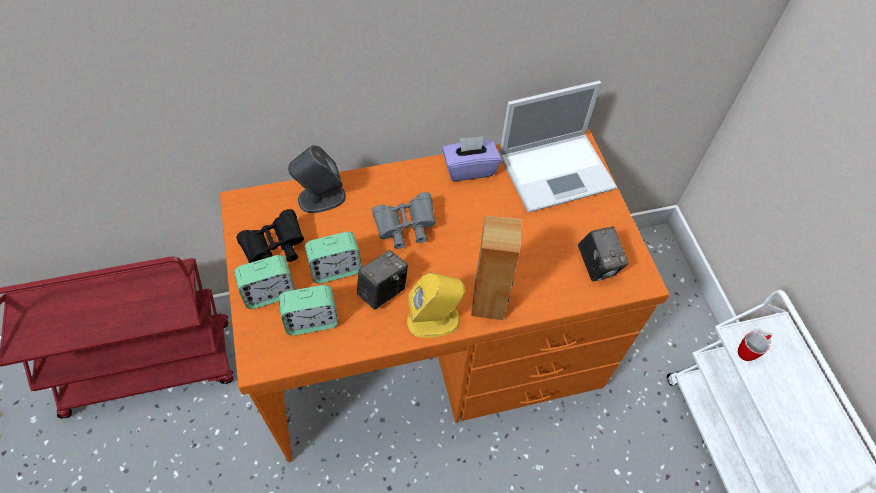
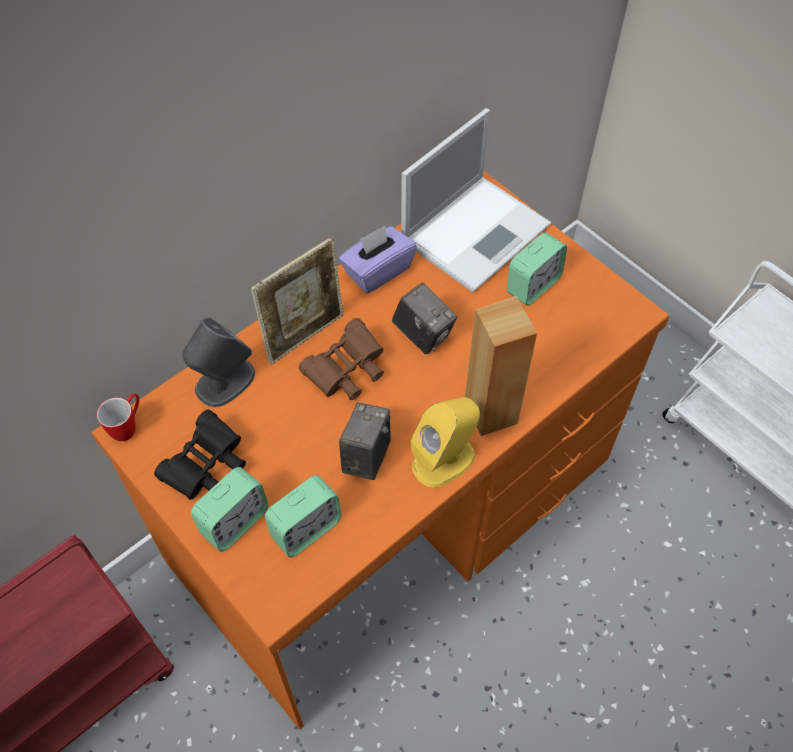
camera: 25 degrees left, 0 degrees up
(335, 269) = (296, 456): alarm clock -> alarm clock (533, 285)
(392, 191) = (305, 335): none -> picture frame
(405, 228) = (346, 372): grey binoculars -> brown binoculars
(597, 265) = (579, 317): camera -> camera (423, 334)
(749, 351) = (755, 342): mug -> mug (128, 426)

